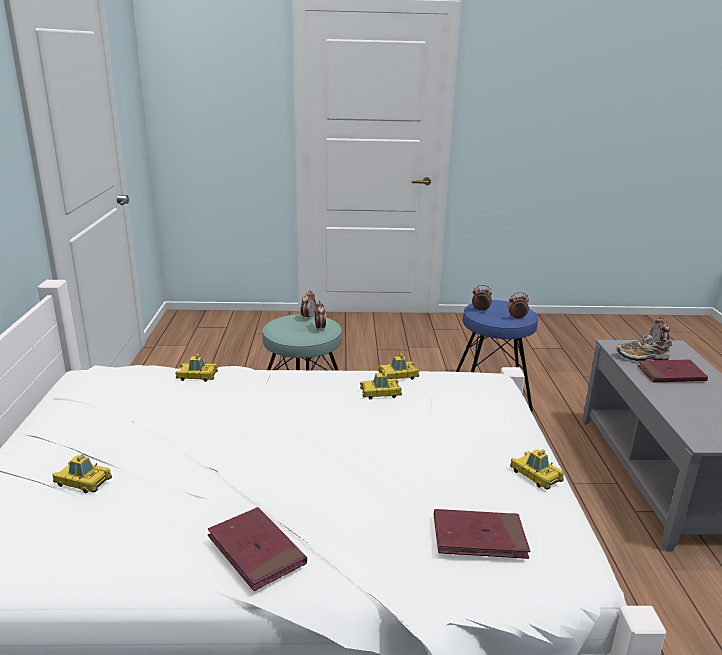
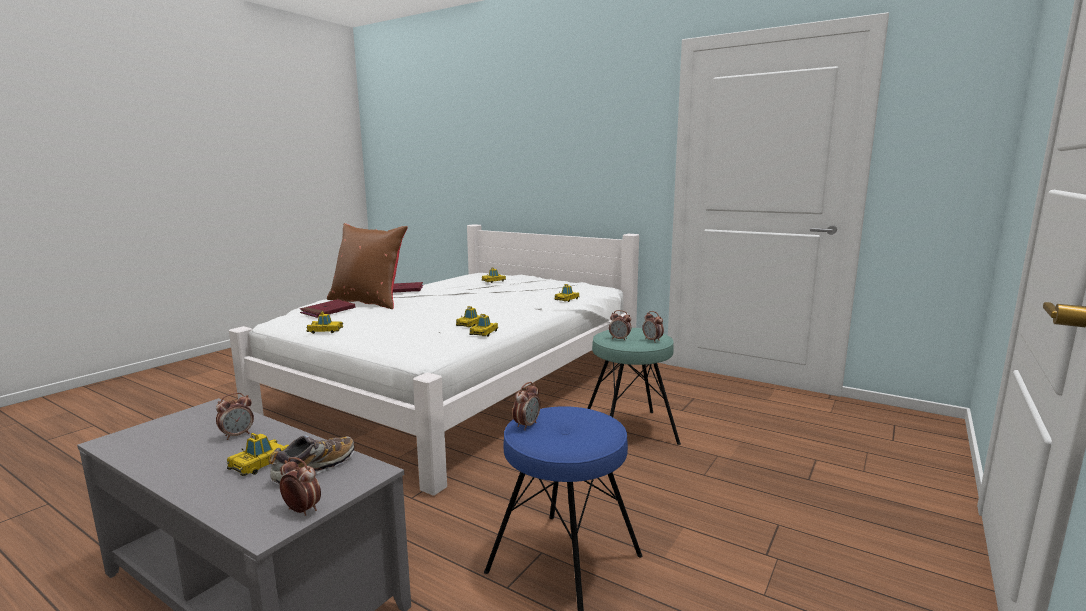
camera: 125 degrees right, 10 degrees down
(374, 542) = (368, 302): none -> brown pillow
(480, 310) = (581, 414): alarm clock -> alarm clock (237, 435)
(671, 374) = (260, 463): red book -> toy car

